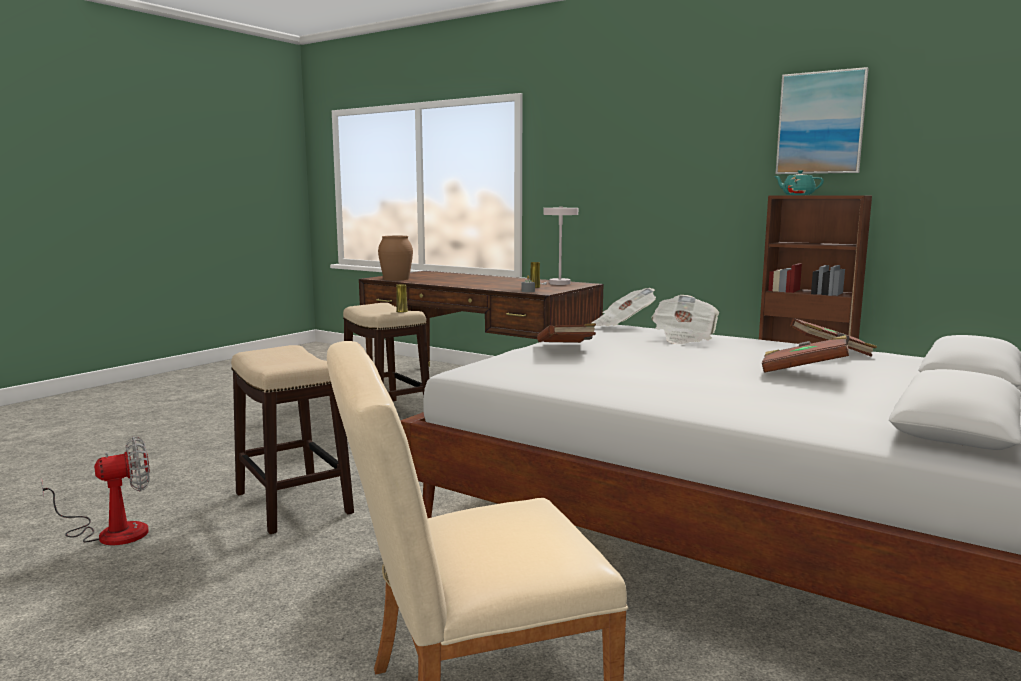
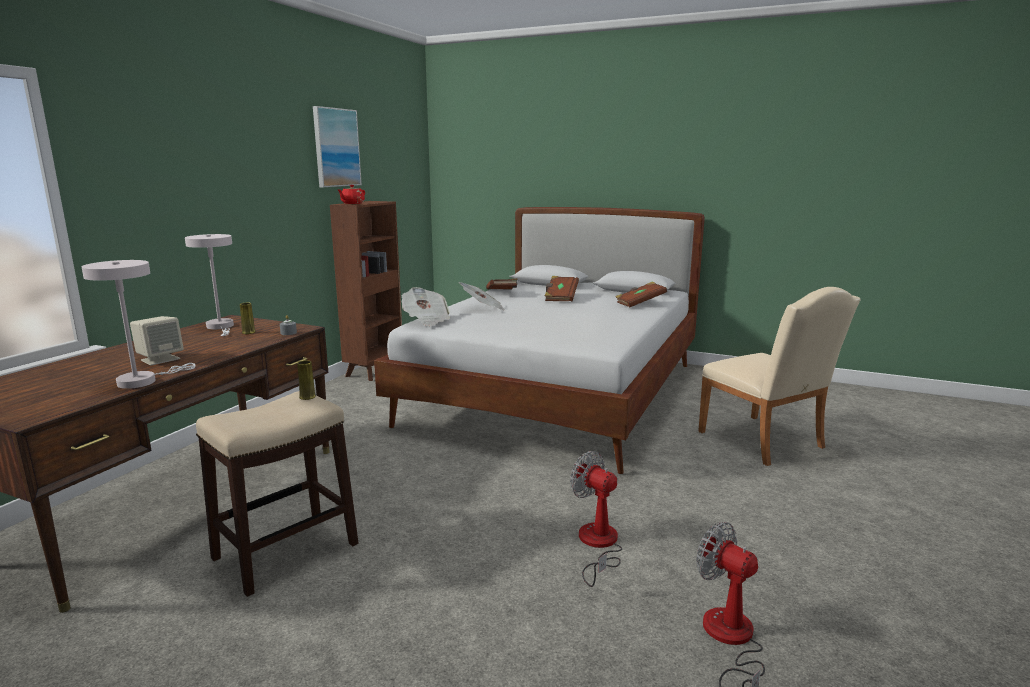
camera: 100 degrees left, 5 degrees up
(292, 502) = (597, 545): stool -> fan
(396, 279) = (65, 402): brown vase -> none
(424, 282) = (143, 380): none -> white table lamp
(469, 281) = (160, 359): none -> beige speaker
(567, 349) = (523, 331): brown book -> brown book (640, 304)
(797, 195) = (352, 203): turquoise teapot -> red teapot

